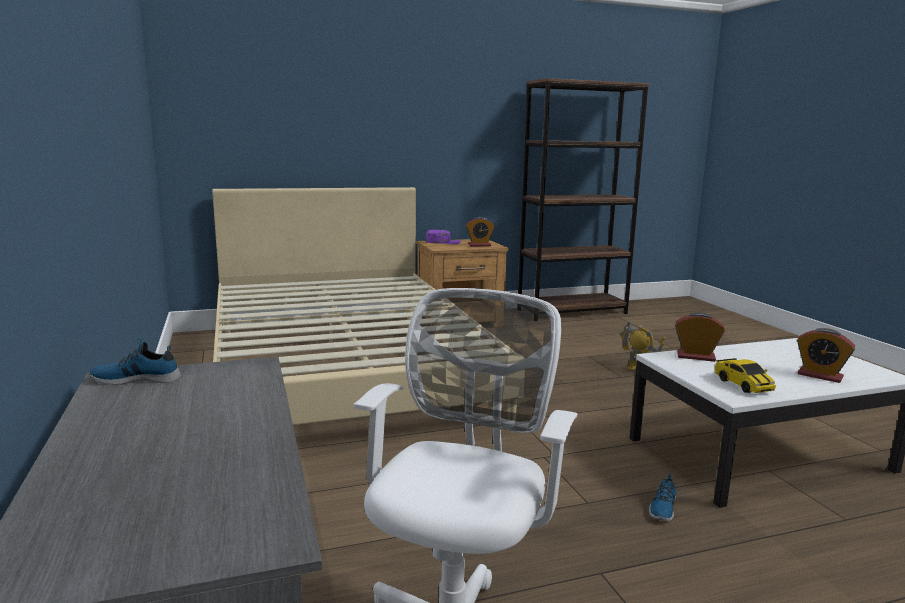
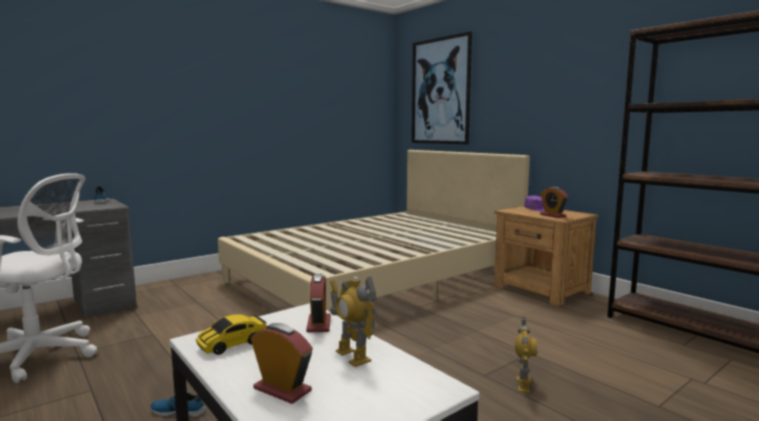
camera: 70 degrees right, 5 degrees down
(262, 103) = (440, 91): none -> picture
(760, 354) = (352, 356): none -> toy robot
(820, 376) = (282, 390): alarm clock -> alarm clock turned 105 degrees clockwise

